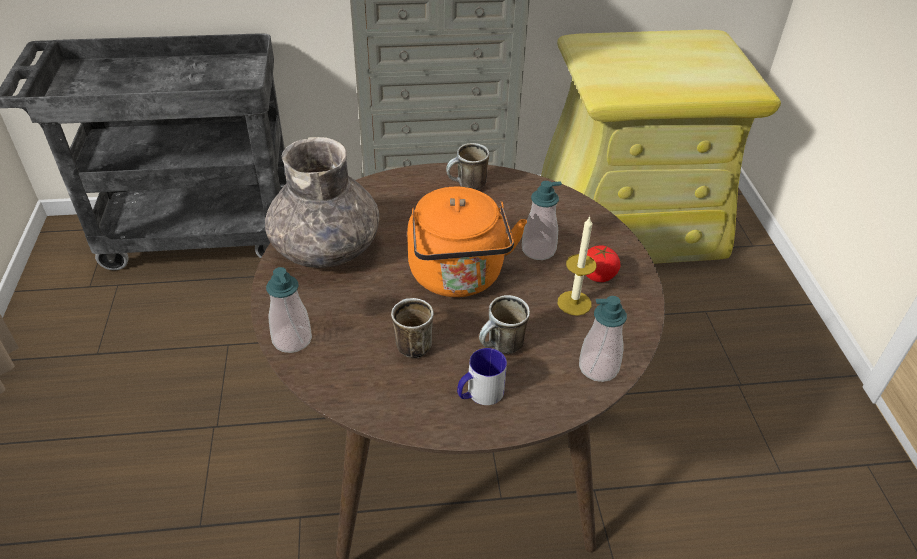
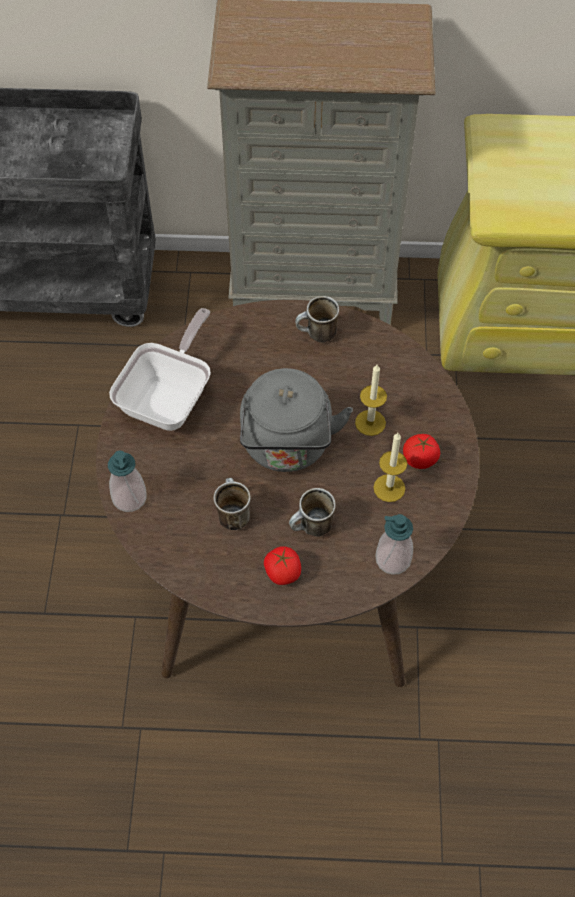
camera: 10 degrees right, 15 degrees up
(327, 248) = (170, 398): grey vase -> frying pan
(458, 277) = (287, 447): orange kettle -> grey kettle
(479, 394) = (283, 572): mug -> tomato
(538, 250) = (370, 422): soap dispenser -> candle

